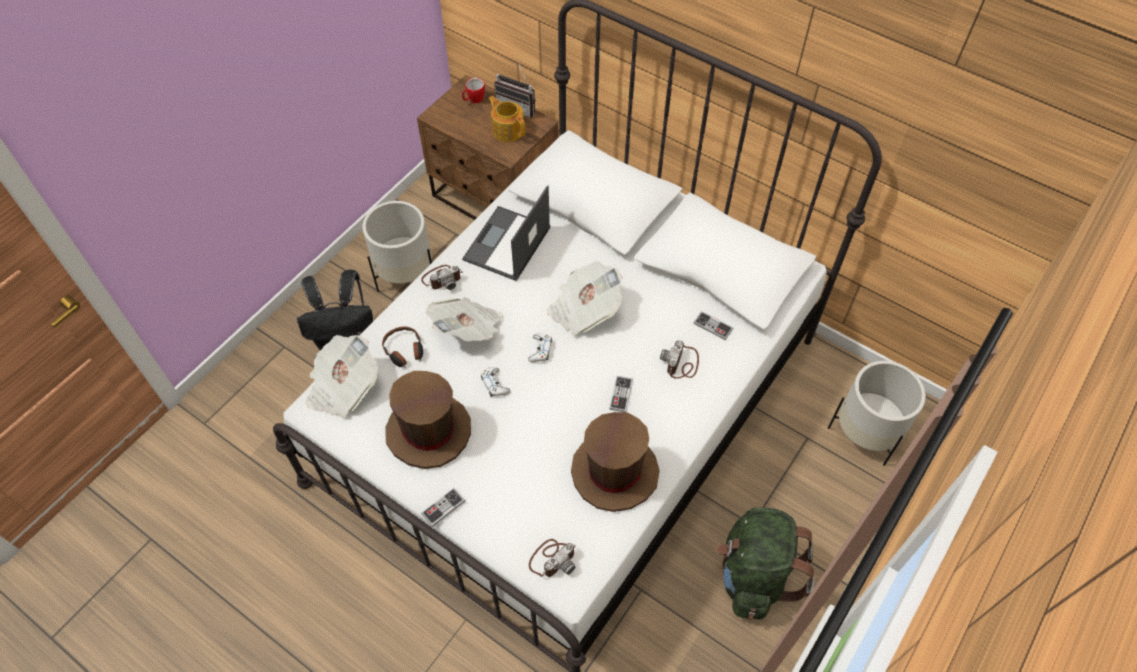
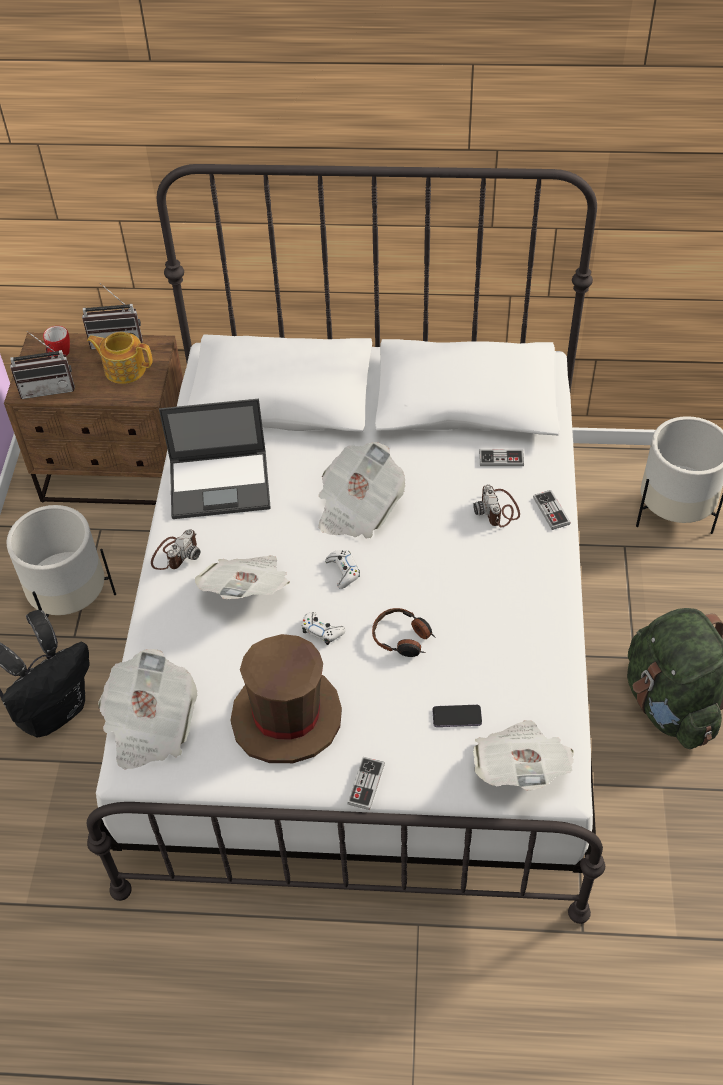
camera: 30 degrees left, 5 degrees down
(404, 351) = (192, 650): headphones -> headphones (403, 638)
(451, 120) = (48, 387): none -> radio
(506, 244) = (221, 484): laptop -> laptop turned 90 degrees counterclockwise
(537, 497) = (457, 717): none -> phone
(552, 559) = (520, 767): camera -> newspaper
(614, 472) = (515, 649): brown hat -> none
(621, 395) = (462, 571): game controller -> game controller (551, 511)

